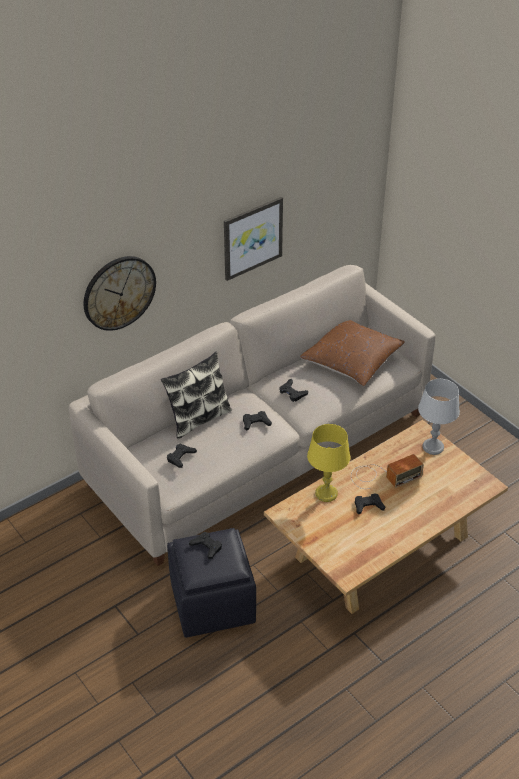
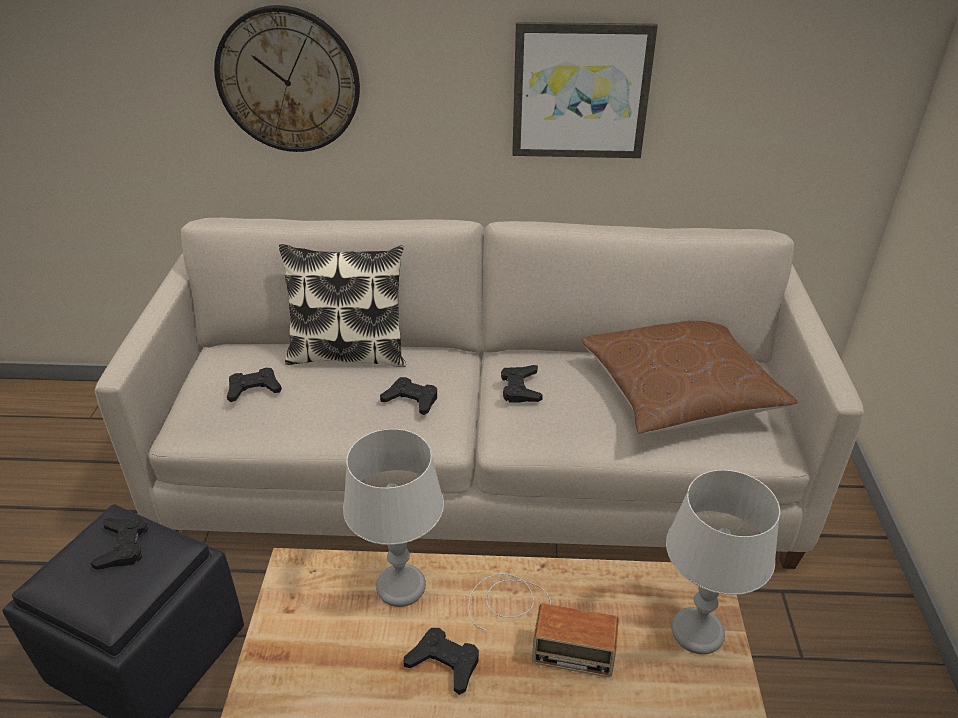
camera: 40 degrees right, 5 degrees down
(326, 494) = (400, 586): yellow table lamp -> grey table lamp

